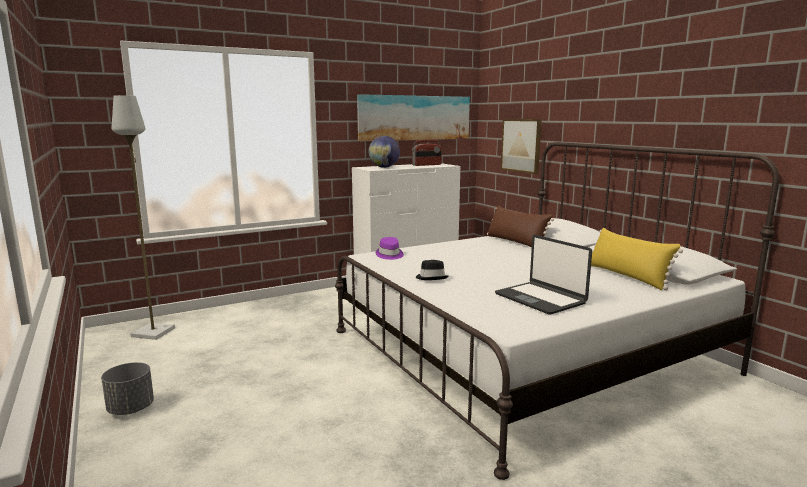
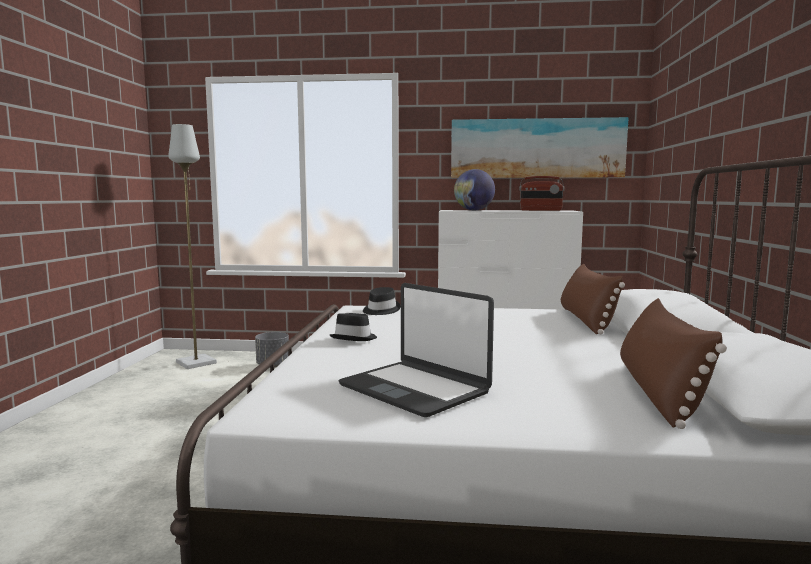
camera: 35 degrees right, 5 degrees down
(131, 409) = (68, 420): grey planter -> grey planter (273, 365)
(389, 255) = (380, 310): purple hat -> black hat
(521, 145) = (680, 181): picture -> none
(540, 299) = (415, 389): laptop -> laptop turned 45 degrees counterclockwise
(627, 276) = (659, 392): yellow pillow -> brown pillow

